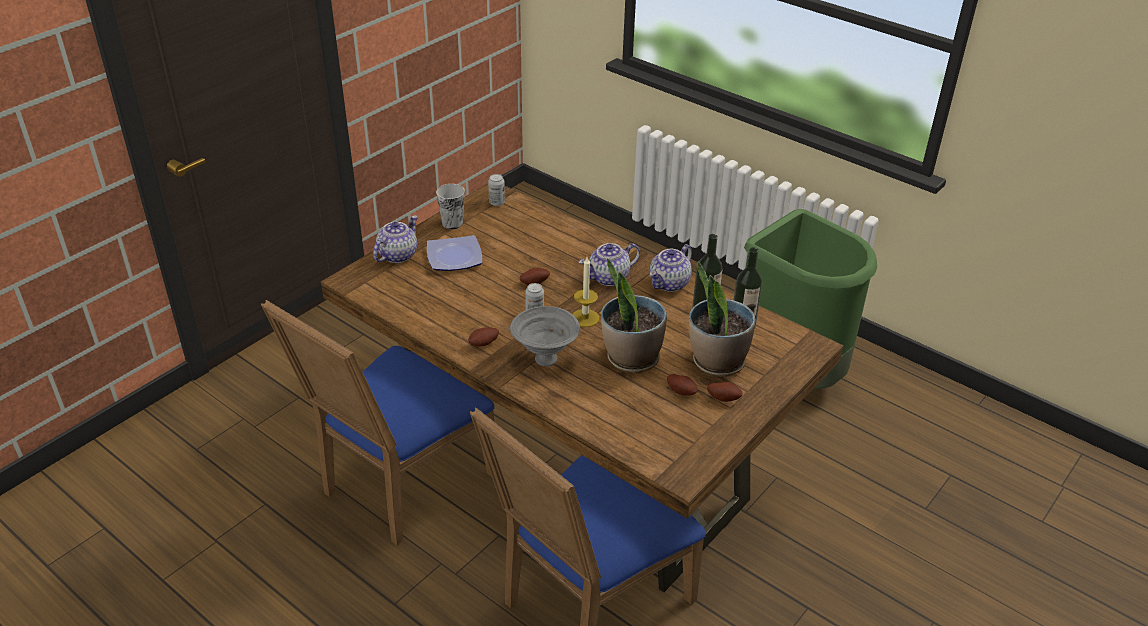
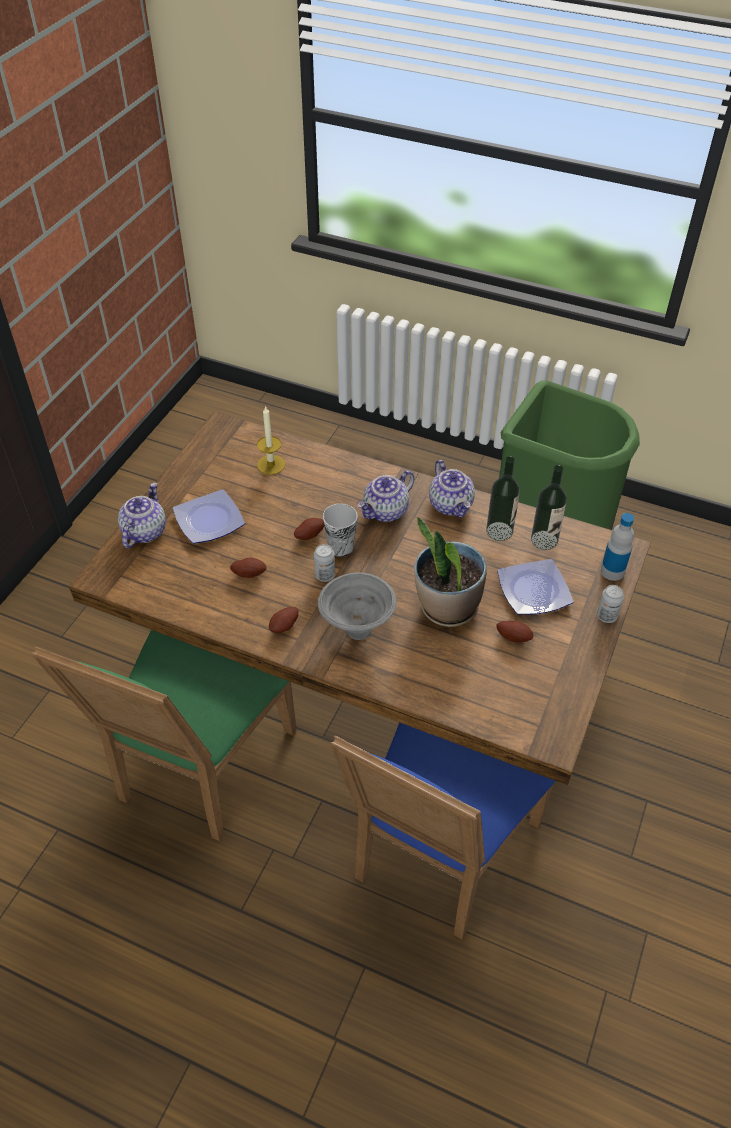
camera: 15 degrees left, 10 degrees up
(400, 486) = (198, 770): blue chair -> green chair
(452, 223) = (190, 477): cup -> cup (341, 547)
(497, 202) = (229, 439): can -> can (607, 616)
(585, 318) = (380, 568): candle -> candle (271, 465)
(669, 284) = (451, 505): teapot -> teapot turned 45 degrees counterclockwise
(716, 362) = (535, 591): potted plant -> plate
(724, 398) = (559, 634): potato -> potato (249, 573)
(796, 360) = (612, 571): none -> bottle

